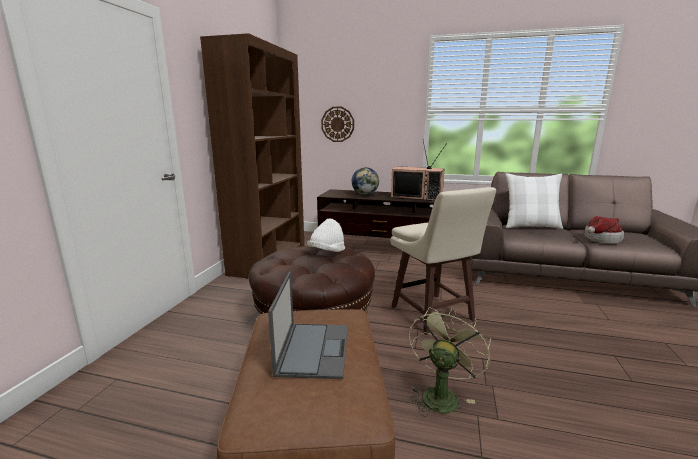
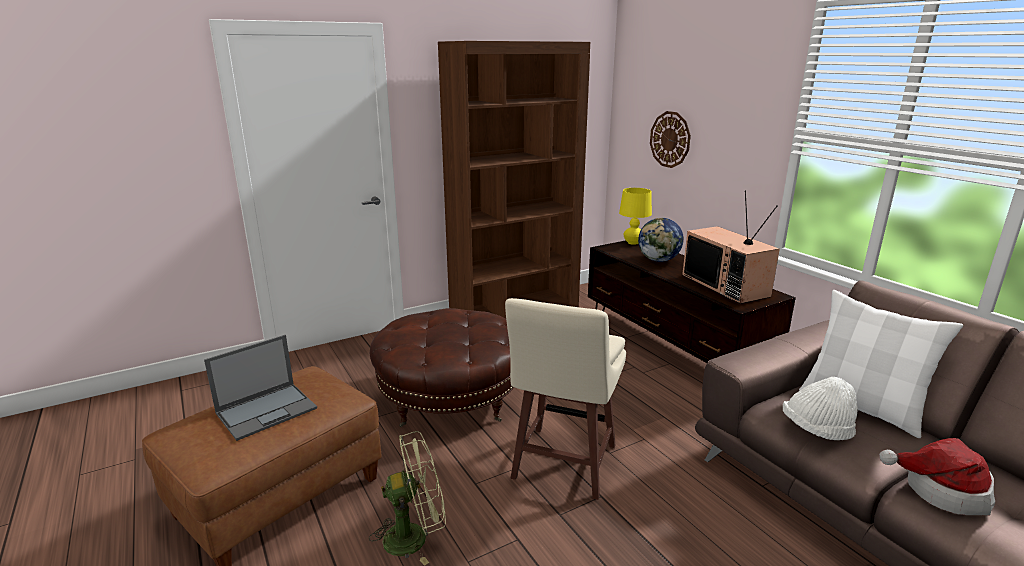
camera: 45 degrees right, 5 degrees up
(327, 252) = (475, 328): white hat -> white hat (816, 430)
(333, 191) = (632, 242): none -> yellow table lamp

